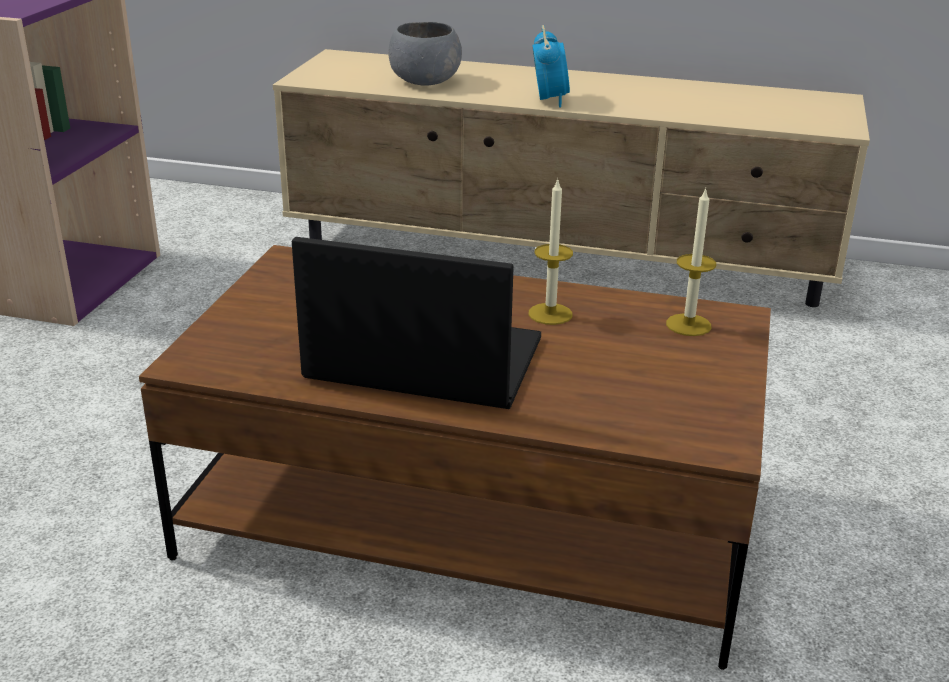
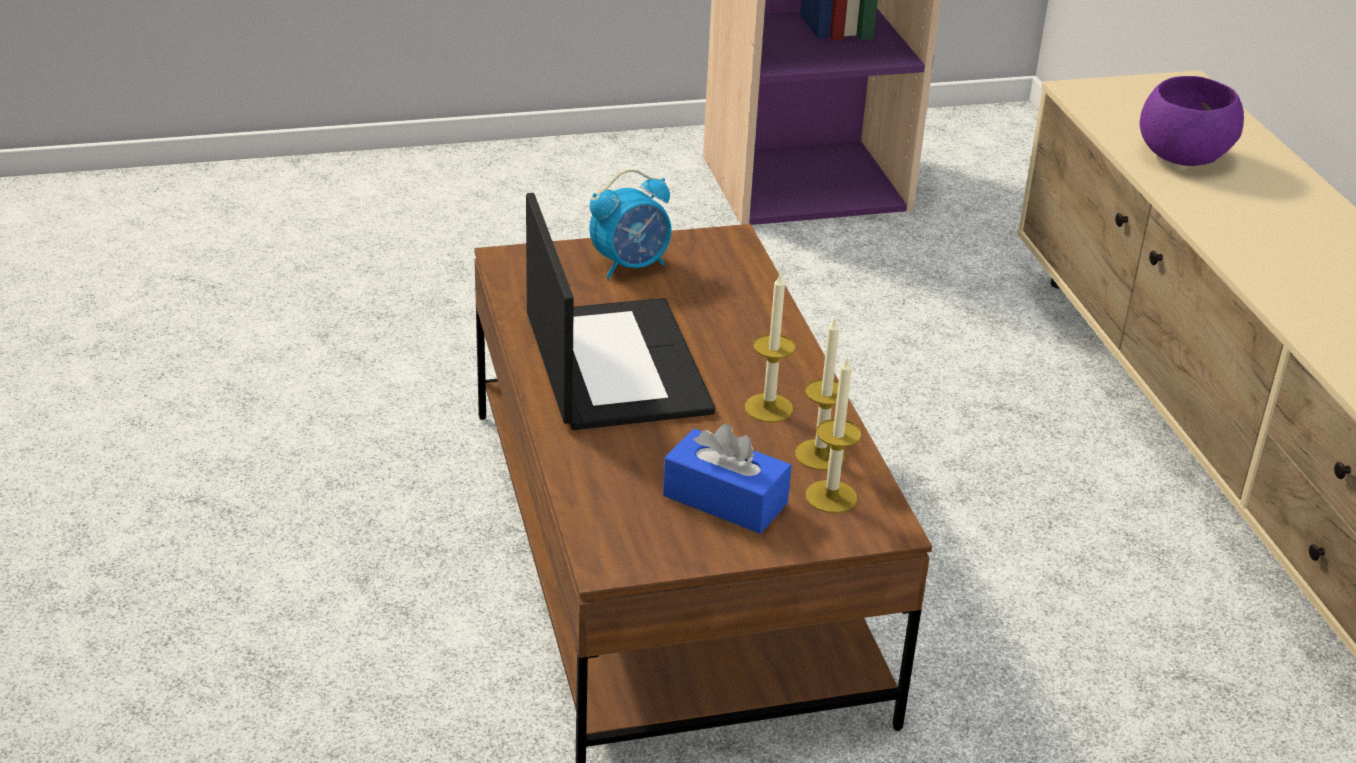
camera: 60 degrees right, 5 degrees up
(424, 82) = (1181, 156): grey bowl -> purple bowl
(549, 100) = (1241, 246): alarm clock -> alarm clock (631, 265)
(630, 313) = (820, 455): none -> candle
(664, 368) = (725, 499): none -> blue tissue box

